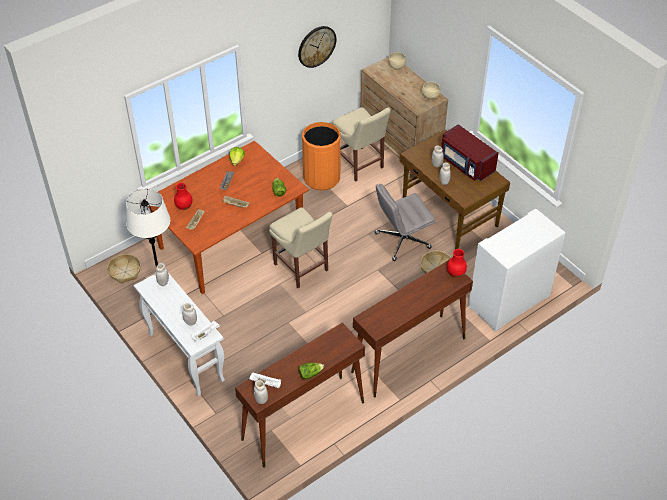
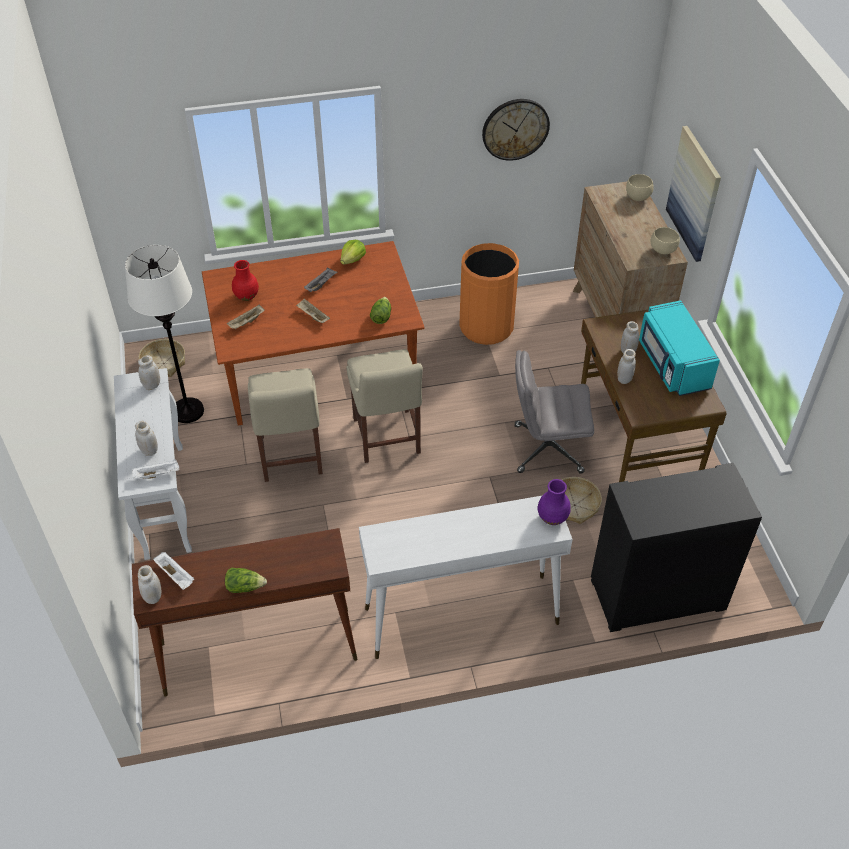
camera: 25 degrees right, 0 degrees up
(360, 165) = (548, 327): beige chair -> beige chair (290, 458)
(408, 355) = (460, 616): brown console table -> white console table
(442, 57) = (694, 194): none -> picture
(456, 273) = (553, 518): red vase -> purple vase
(466, 164) = (672, 365): red microwave -> turquoise microwave
(509, 302) = (657, 595): white cabinet -> black cabinet

